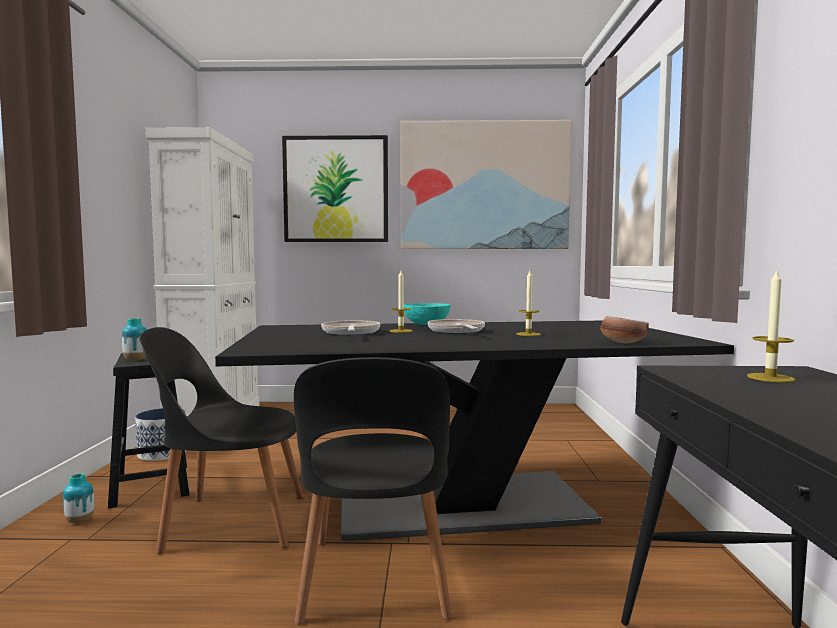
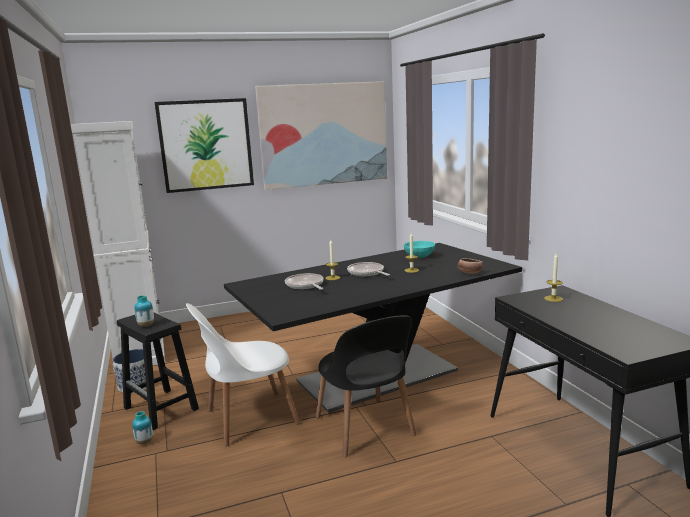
camera: 20 degrees left, 10 degrees up
(230, 522) = (248, 418): black chair -> white chair
(427, 324) = (336, 266): turquoise bowl -> turquoise bowl (419, 256)

